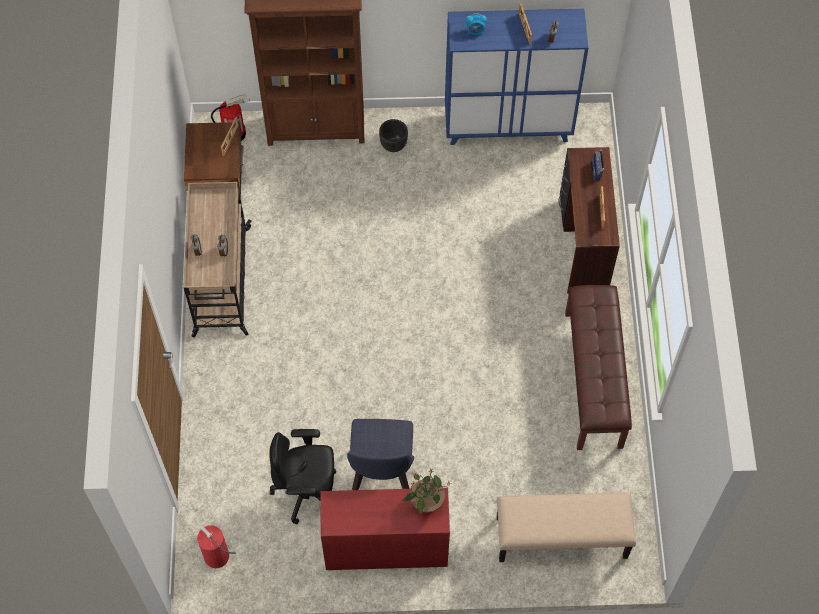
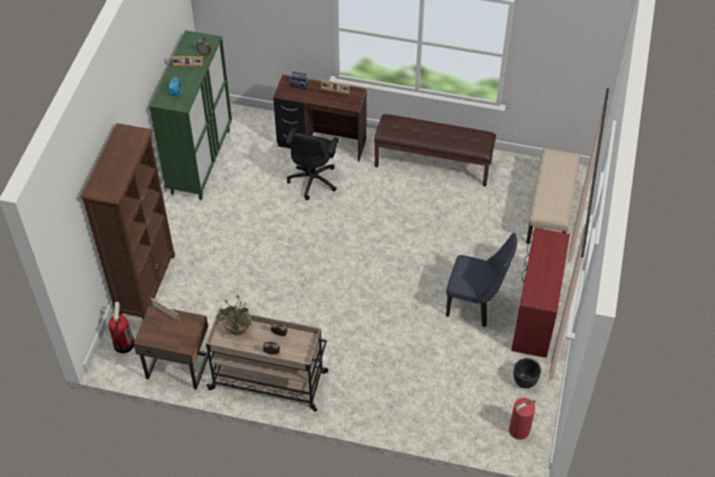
camera: 75 degrees left, 10 degrees down
(307, 491) = (478, 357): black office chair -> black office chair (313, 180)
(393, 145) = (185, 236): black planter -> black planter (524, 381)
(426, 502) = (543, 242): potted plant -> potted plant (238, 329)
(508, 127) = (200, 161): blue cabinet -> green cabinet

